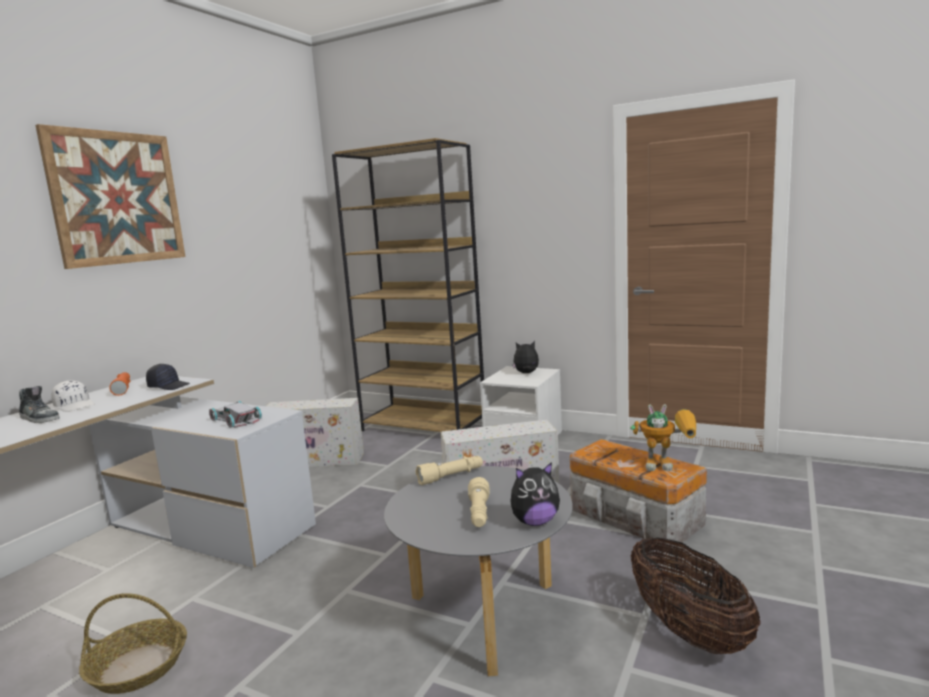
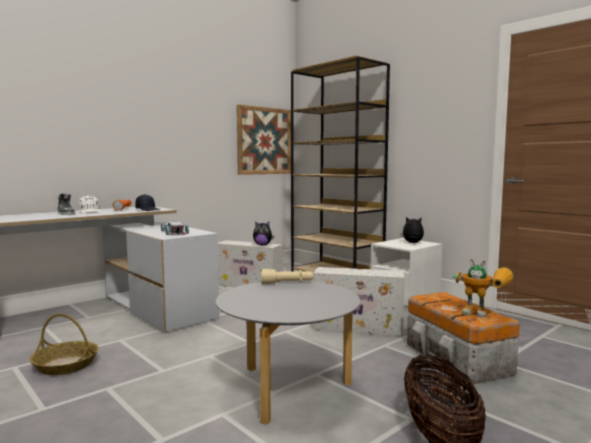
camera: 20 degrees right, 5 degrees down
(117, 198) = (141, 90): picture -> picture (264, 141)
(479, 513) = (282, 302): beige flashlight -> none
(535, 522) = (315, 312): plush toy -> plush toy (262, 245)

